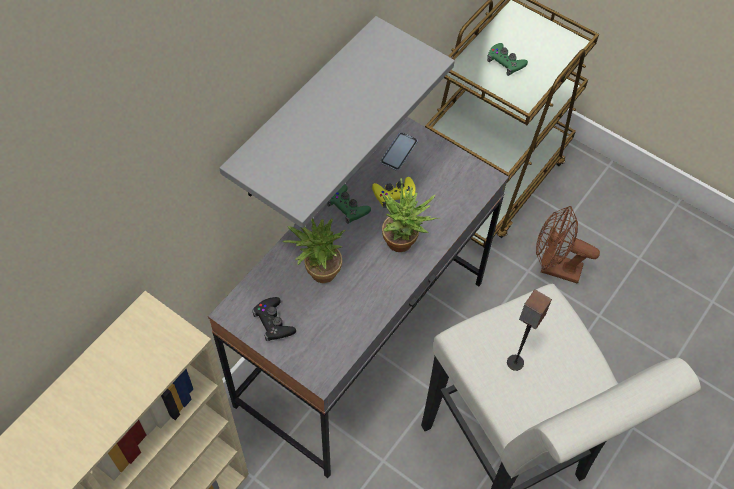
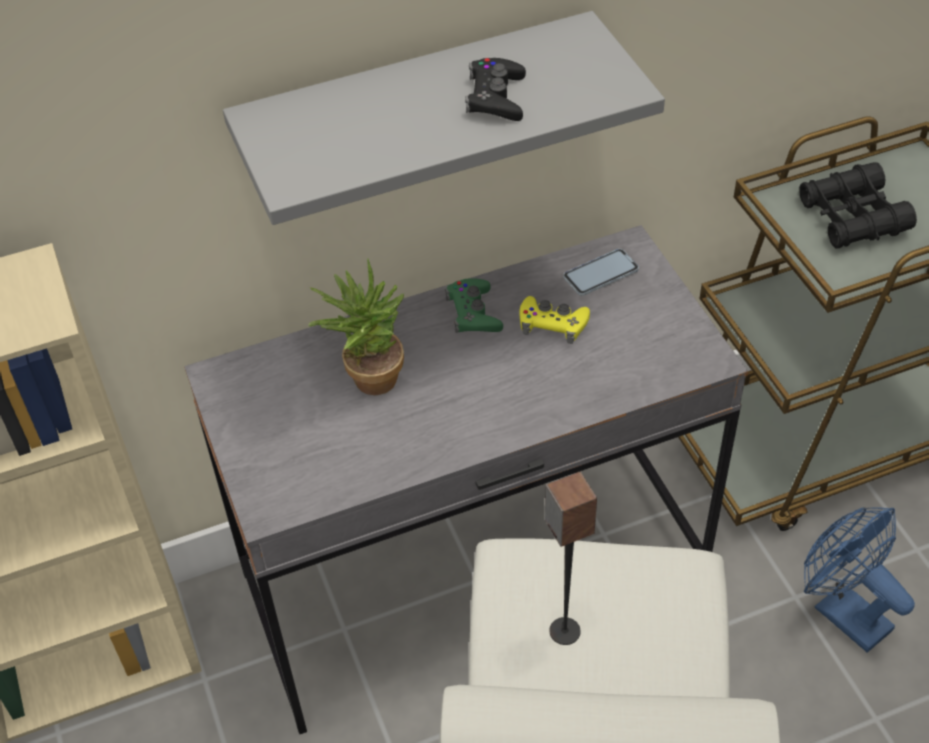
camera: 35 degrees right, 10 degrees down
(273, 322) = (260, 411): black game controller -> black game controller (495, 97)
(405, 243) = (519, 393): potted plant -> none
(505, 62) = (852, 217): green game controller -> black binoculars
(554, 267) = (842, 612): brown fan -> blue fan

